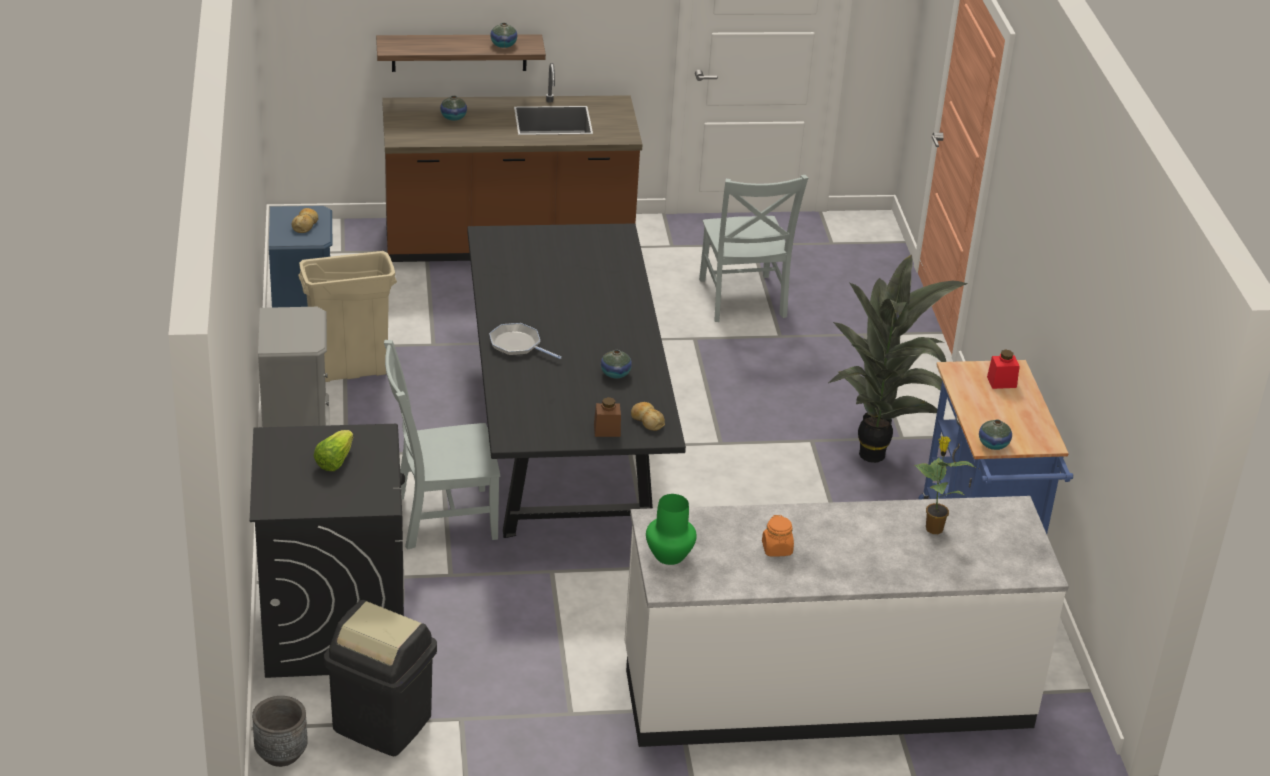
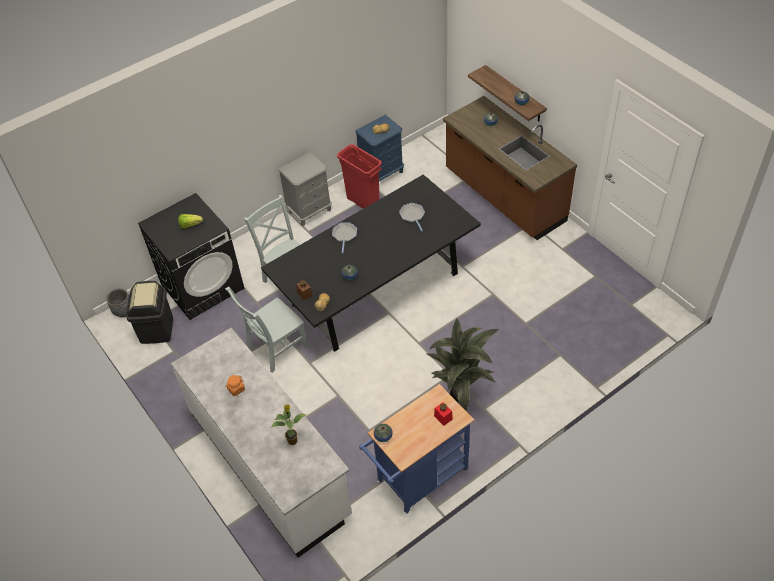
camera: 65 degrees right, 15 degrees up
(350, 371) = (363, 202): beige trash can -> red trash can
(550, 270) = (412, 216): none -> frying pan
(668, 555) = (206, 354): green vase -> none
(742, 301) = (542, 296): grey chair -> grey chair (275, 348)

